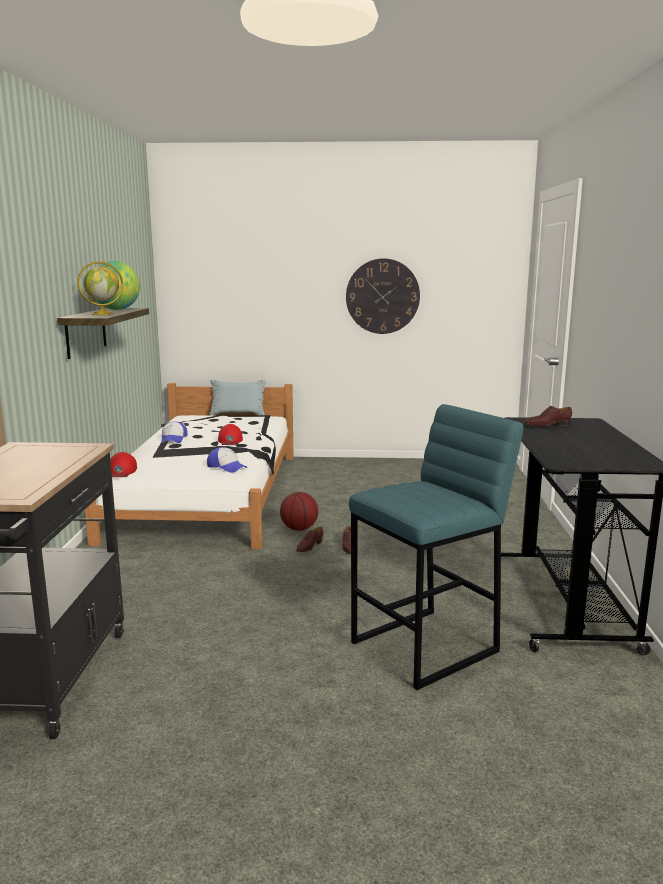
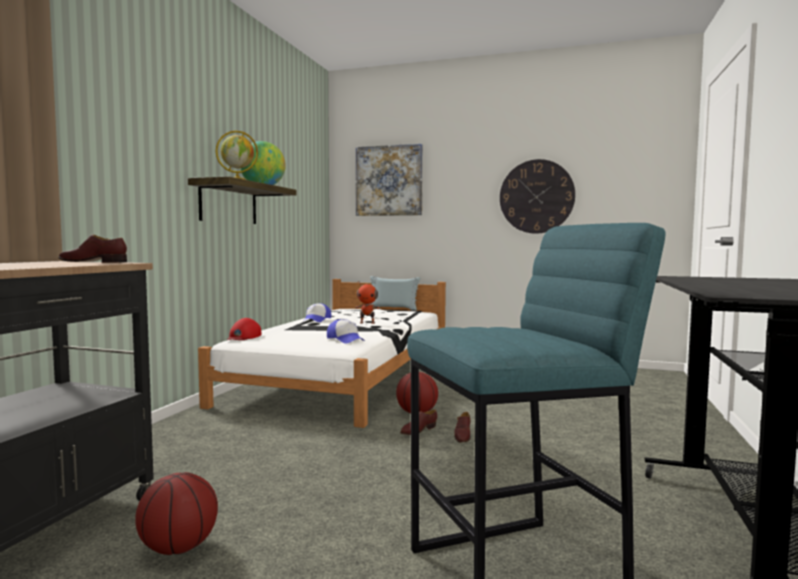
camera: 15 degrees right, 10 degrees down
(181, 666) = (178, 548): none -> basketball
(225, 275) = (389, 181): none -> picture
(230, 440) = (367, 323): red cap -> toy robot
(547, 425) = (714, 279): brown shoe -> brown shoe (93, 262)

